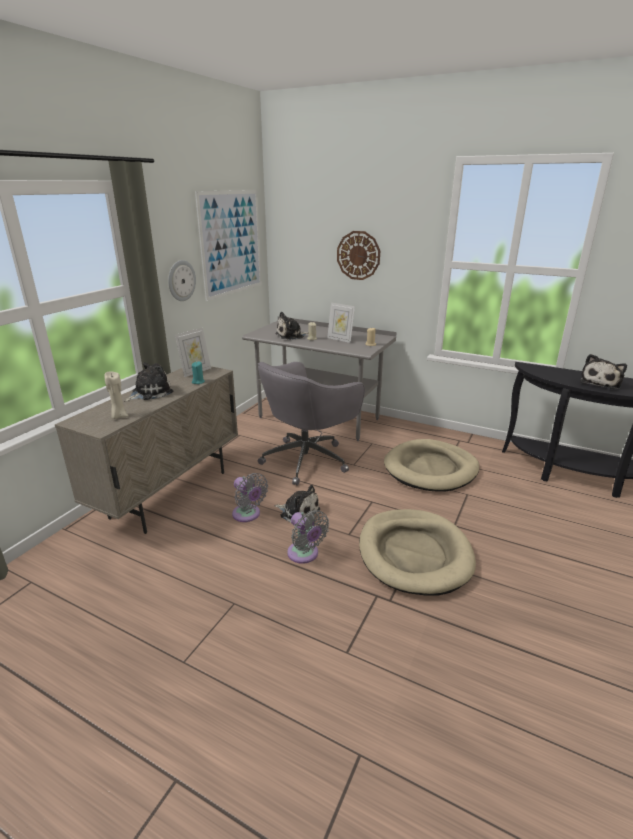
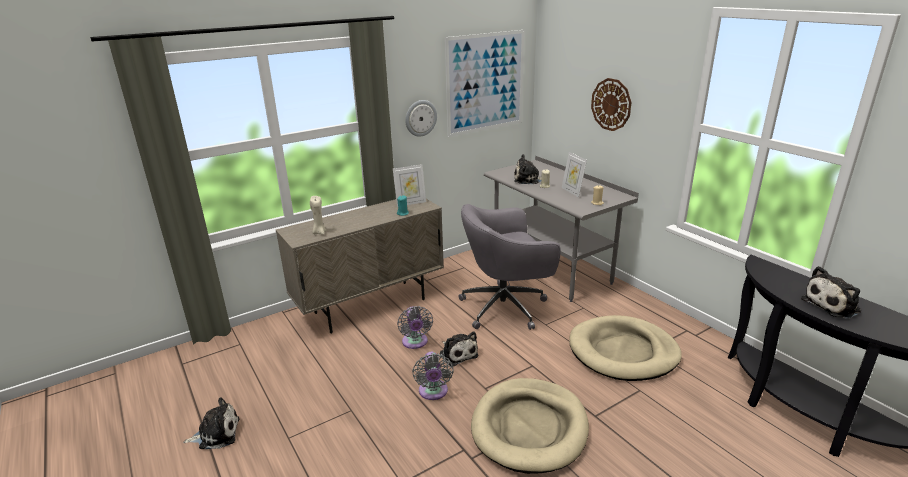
camera: 30 degrees right, 0 degrees up
(150, 392) = (358, 216): plush toy -> plush toy (216, 434)

